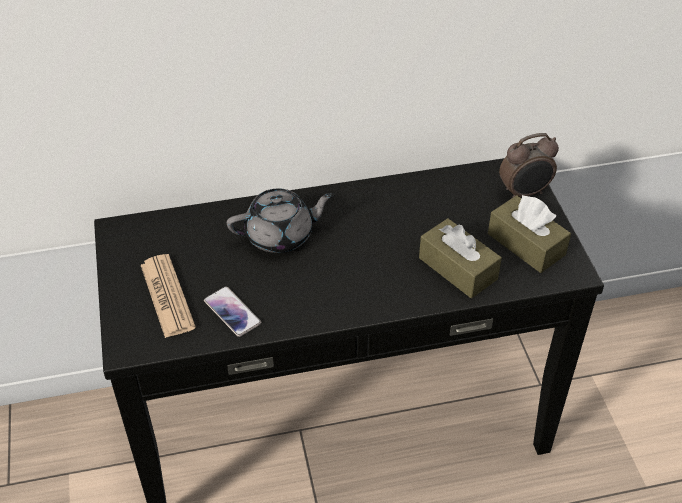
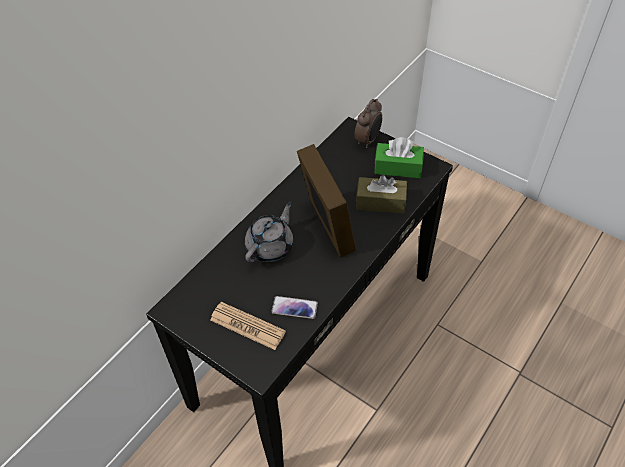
camera: 40 degrees left, 5 degrees up
(362, 255) = (326, 227): none -> picture frame
(526, 244) = (398, 167): brown tissue box -> green tissue box

